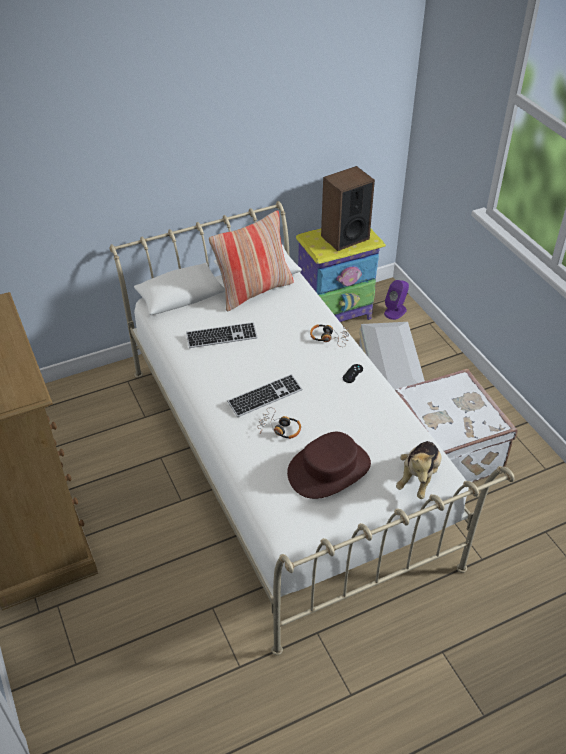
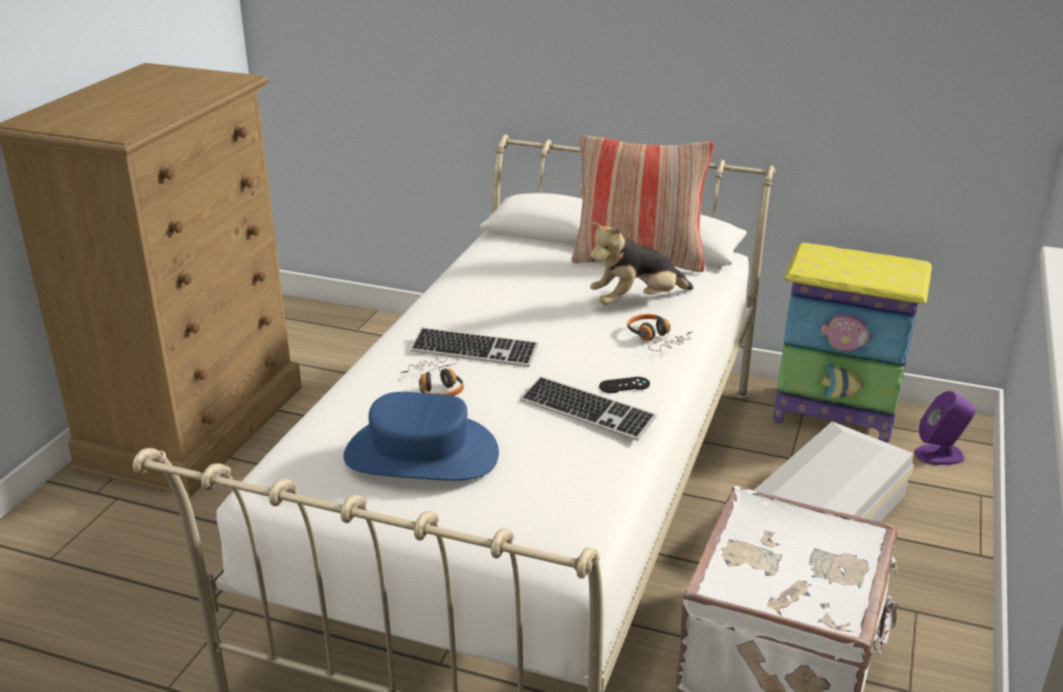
camera: 45 degrees right, 15 degrees down
(221, 337) = (525, 279): keyboard -> keyboard (587, 411)
(329, 469) = (421, 455): brown hat -> blue hat
(344, 237) = (867, 268): speaker -> none
(418, 477) = (521, 535): plush toy -> plush toy (636, 302)

